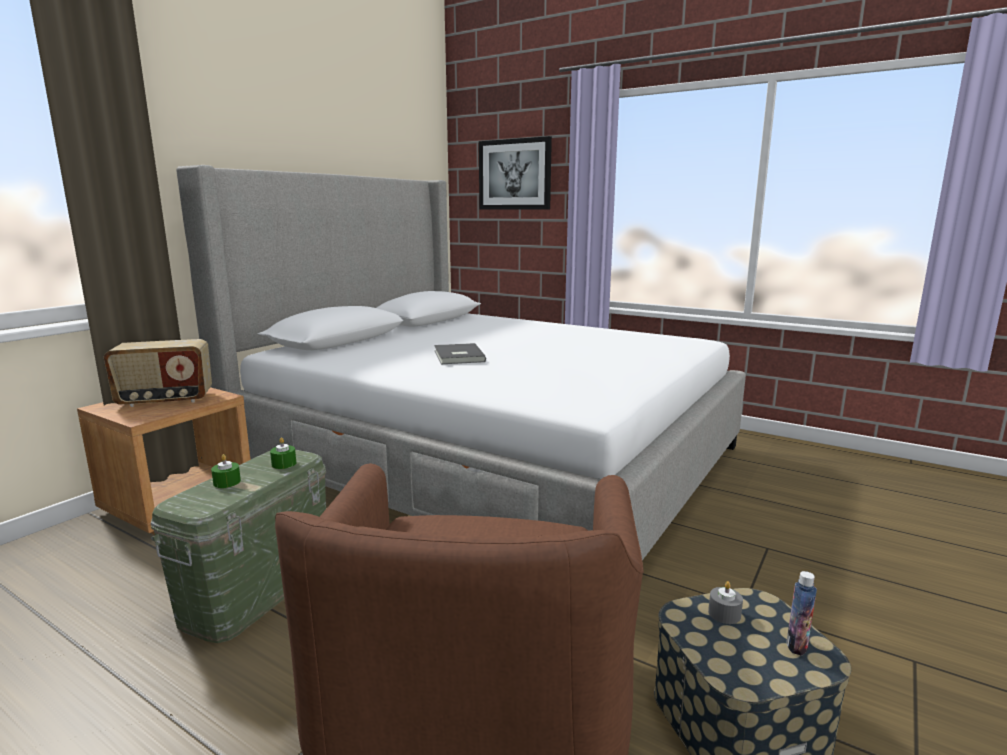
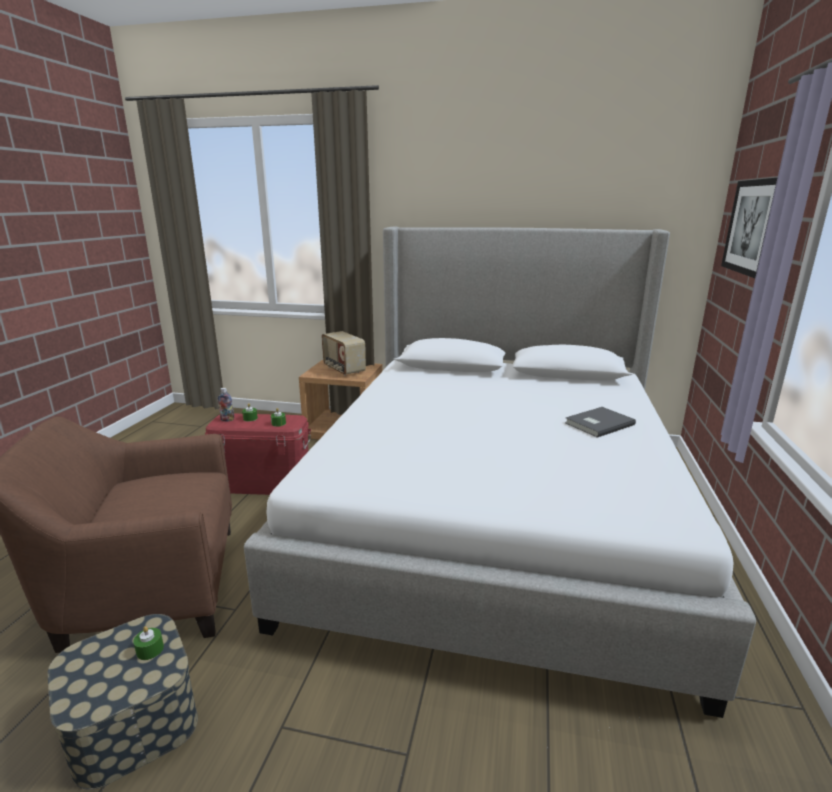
camera: 70 degrees right, 5 degrees up
(258, 590) = (264, 484): green storage box -> red storage box
(457, 356) = (436, 407): grey book -> grey book (597, 423)
(724, 614) = (150, 650): grey candle -> green candle
(796, 645) = (101, 695): bottle -> bottle (227, 420)

